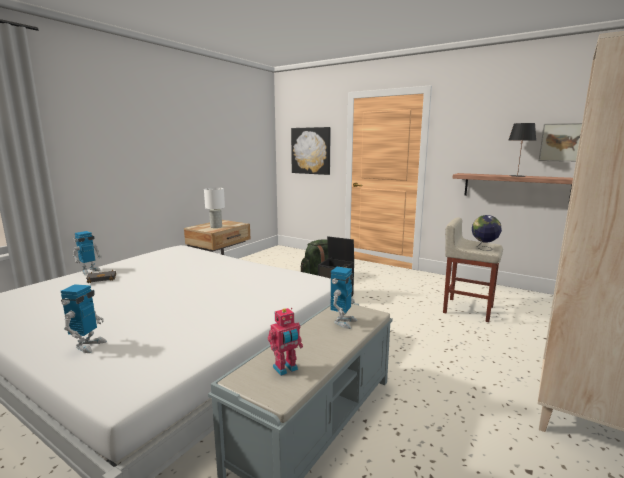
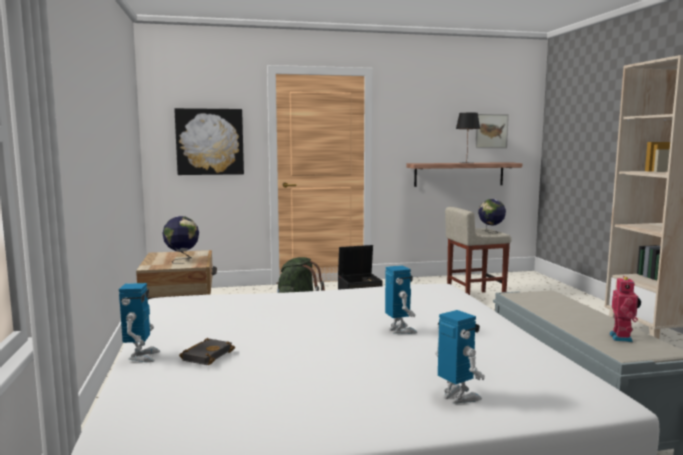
camera: 45 degrees left, 5 degrees down
(216, 227) = (182, 260): white table lamp -> globe
(343, 322) = (552, 304): toy robot -> toy robot (400, 330)

